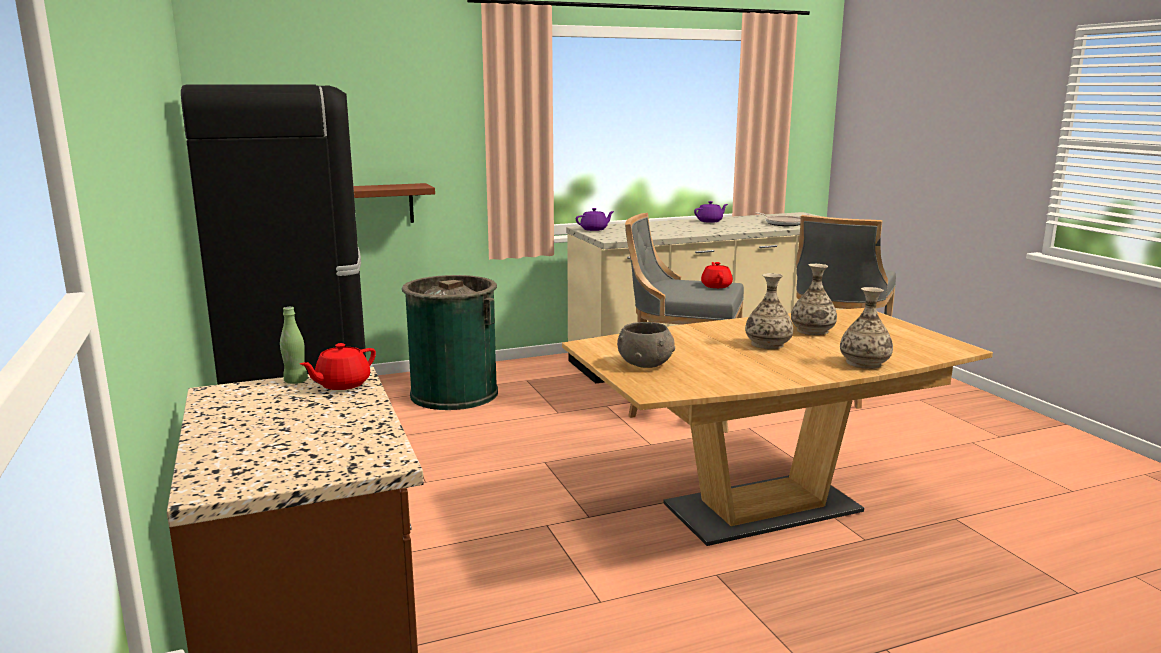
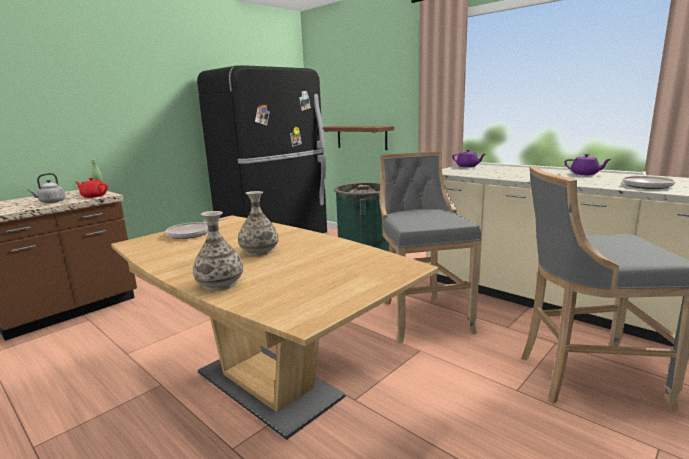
camera: 65 degrees right, 0 degrees up
(338, 414) = (51, 202): none -> grey kettle
(645, 363) = (192, 233): grey bowl -> frying pan
(716, 286) = (448, 221): red teapot -> none
(812, 331) = (315, 258): vase -> none

